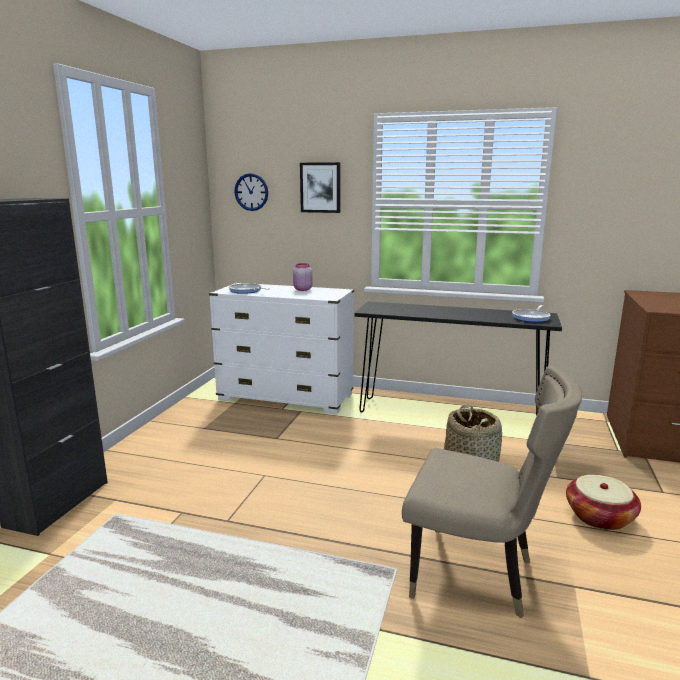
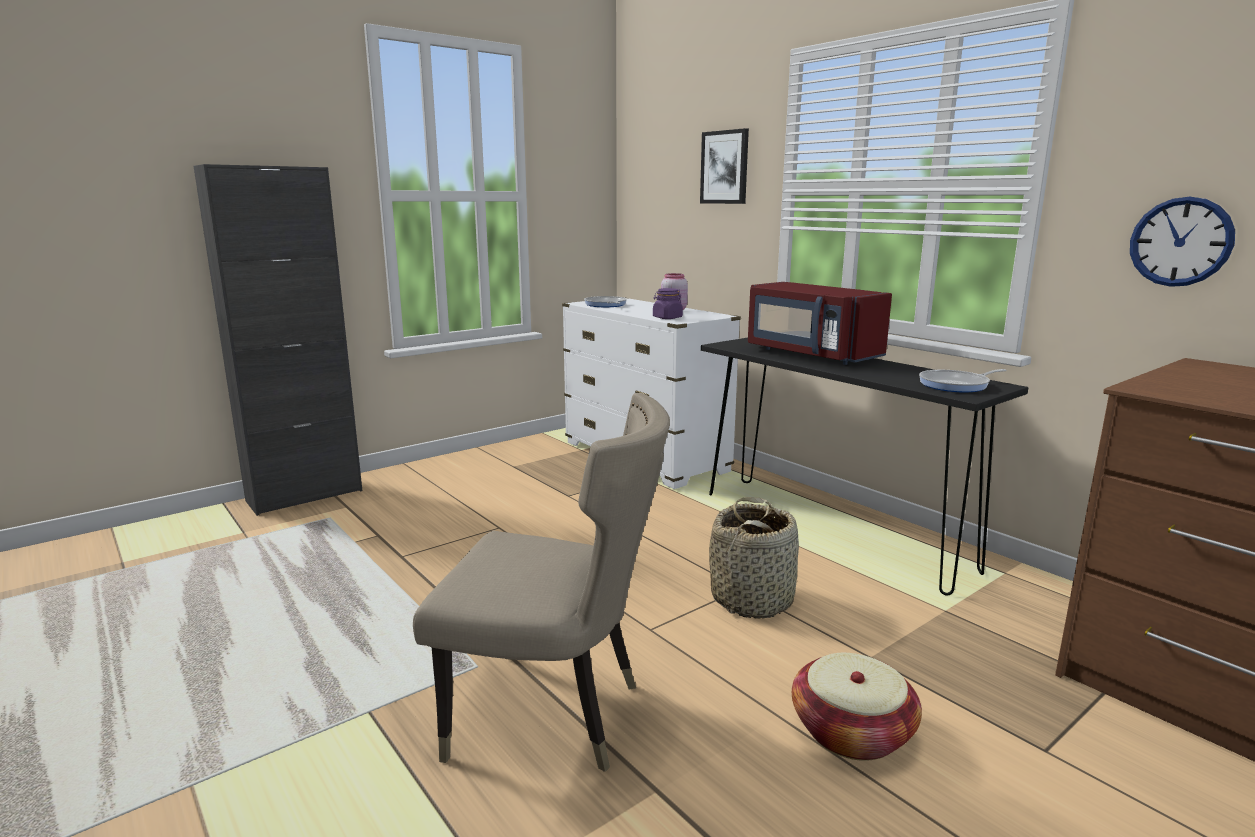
camera: 35 degrees right, 0 degrees up
(251, 192) = (654, 177): wall clock -> wall clock (1180, 242)
(316, 296) = (667, 318): none -> purple jar
(427, 309) = (810, 354): none -> red microwave
(477, 575) = (554, 715): beige chair -> beige chair turned 45 degrees counterclockwise

